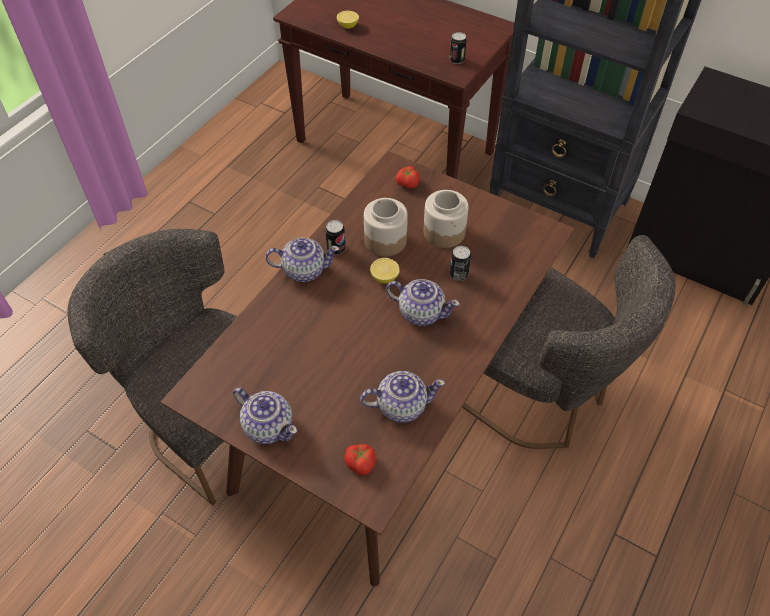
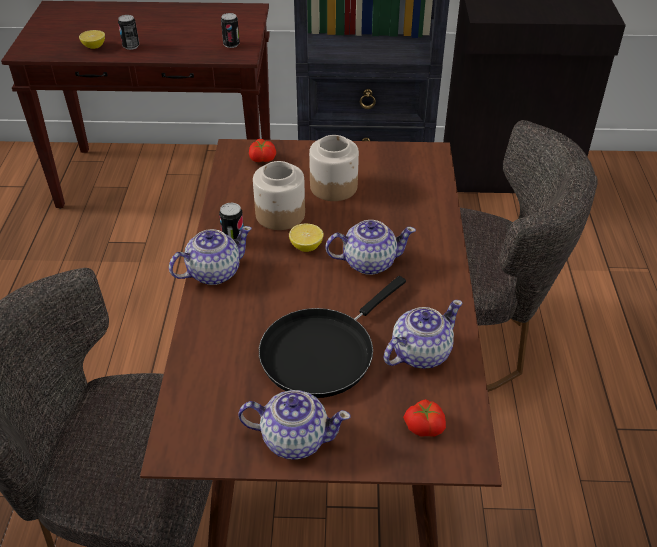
camera: 30 degrees left, 10 degrees down
(333, 370) = (322, 352): none -> black frying pan
(458, 274) = (378, 216): can -> can (131, 46)

